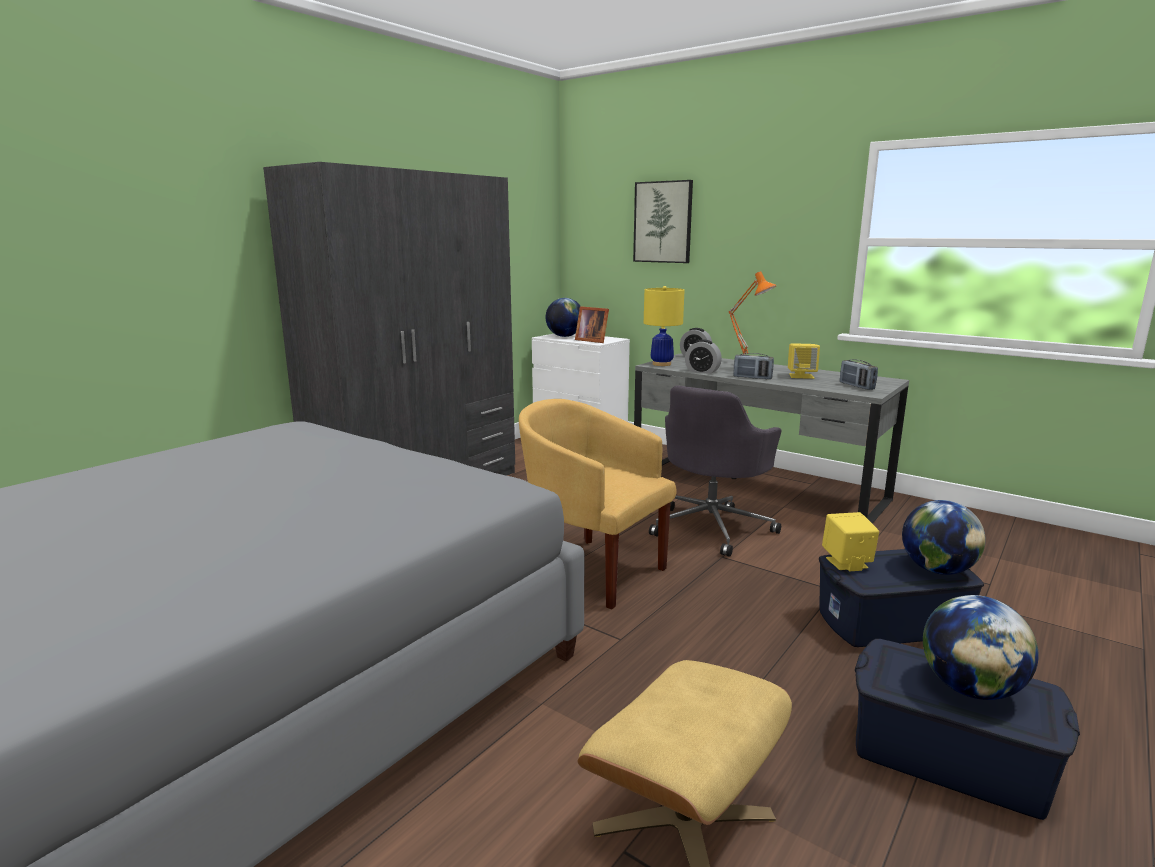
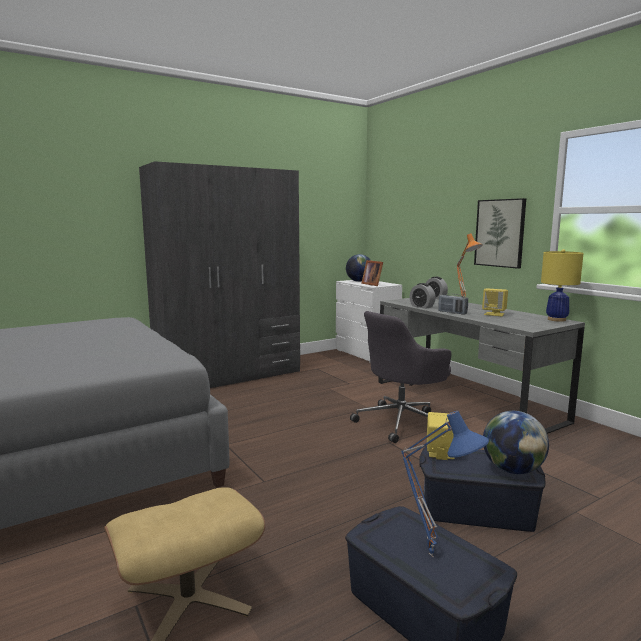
camera: 20 degrees right, 5 degrees down
(591, 571) = (288, 437): yellow armchair -> none
(662, 364) = (400, 301): yellow table lamp -> yellow table lamp (557, 319)
(663, 222) = (424, 200): picture -> picture (500, 233)
(856, 386) = (527, 323): radio -> none
(970, 689) = (433, 554): globe -> blue table lamp

